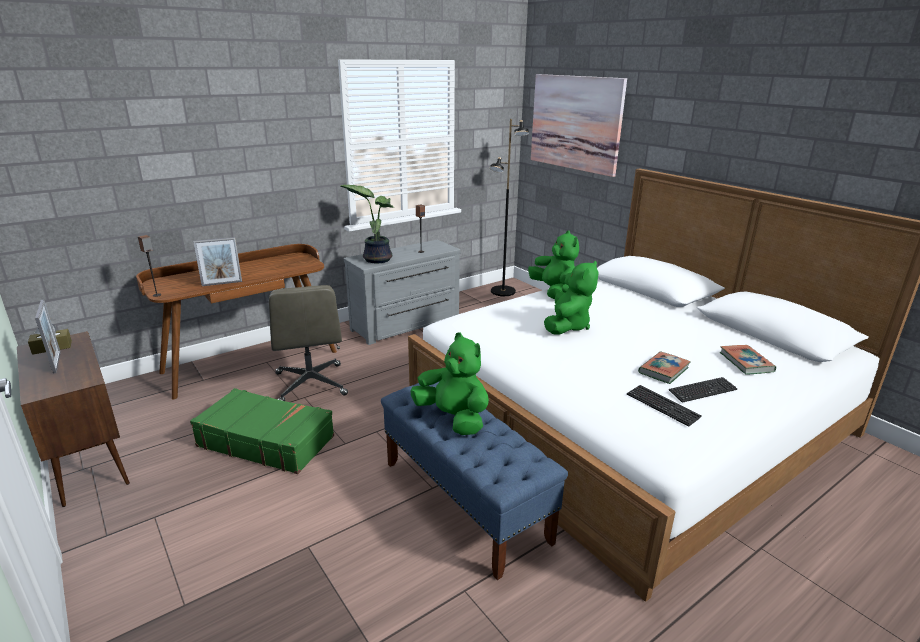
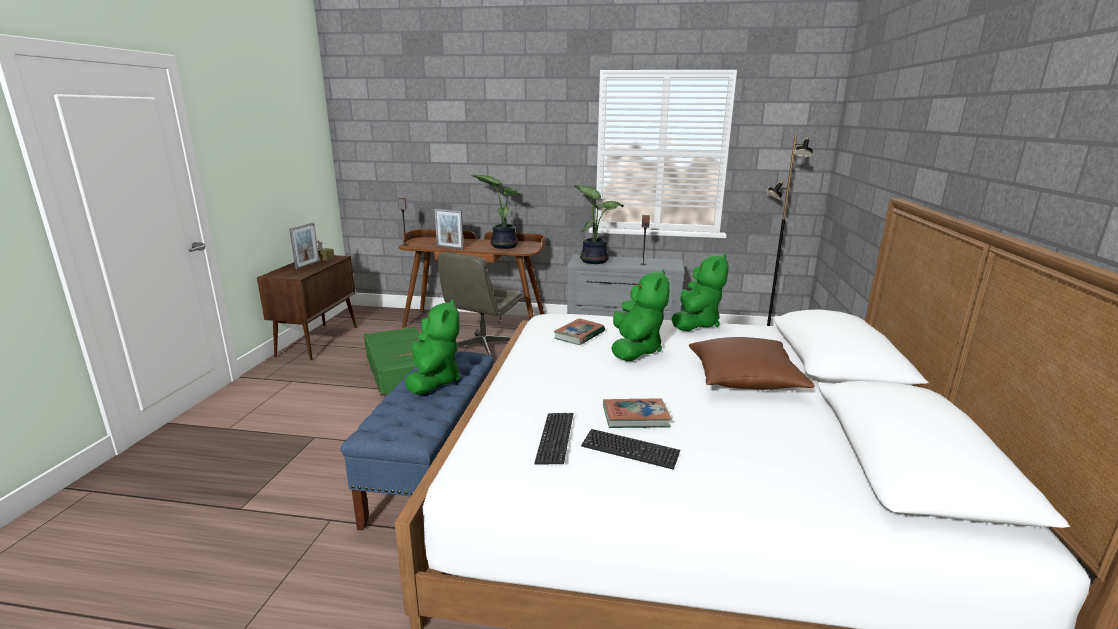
camera: 45 degrees right, 5 degrees down
(275, 266) = (503, 246): none -> potted plant
(567, 326) = (635, 350): green plush toy -> green plush toy turned 60 degrees counterclockwise
(575, 123) = (867, 141): picture -> none
(653, 320) = (744, 379): none -> brown pillow
(746, 362) = (760, 457): book -> book (579, 335)

